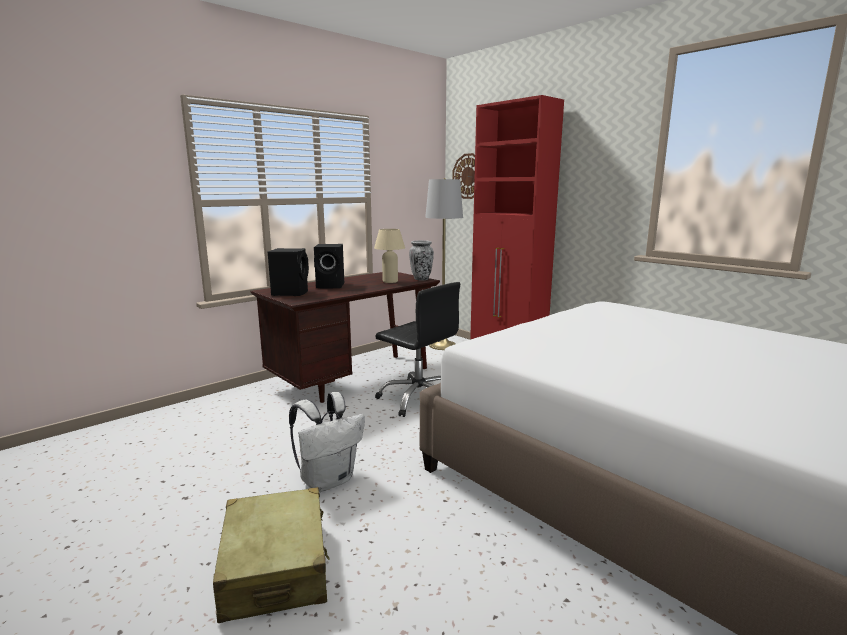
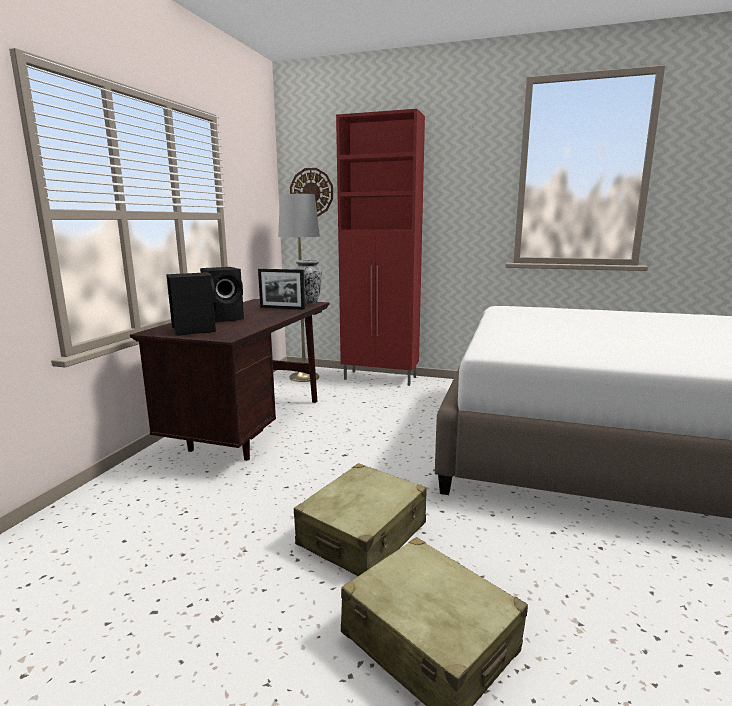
camera: 30 degrees left, 0 degrees up
(328, 480) = (363, 535): white backpack -> beige suitcase
(390, 281) = (282, 308): beige table lamp -> picture frame
(419, 399) = (348, 431): black office chair -> none

